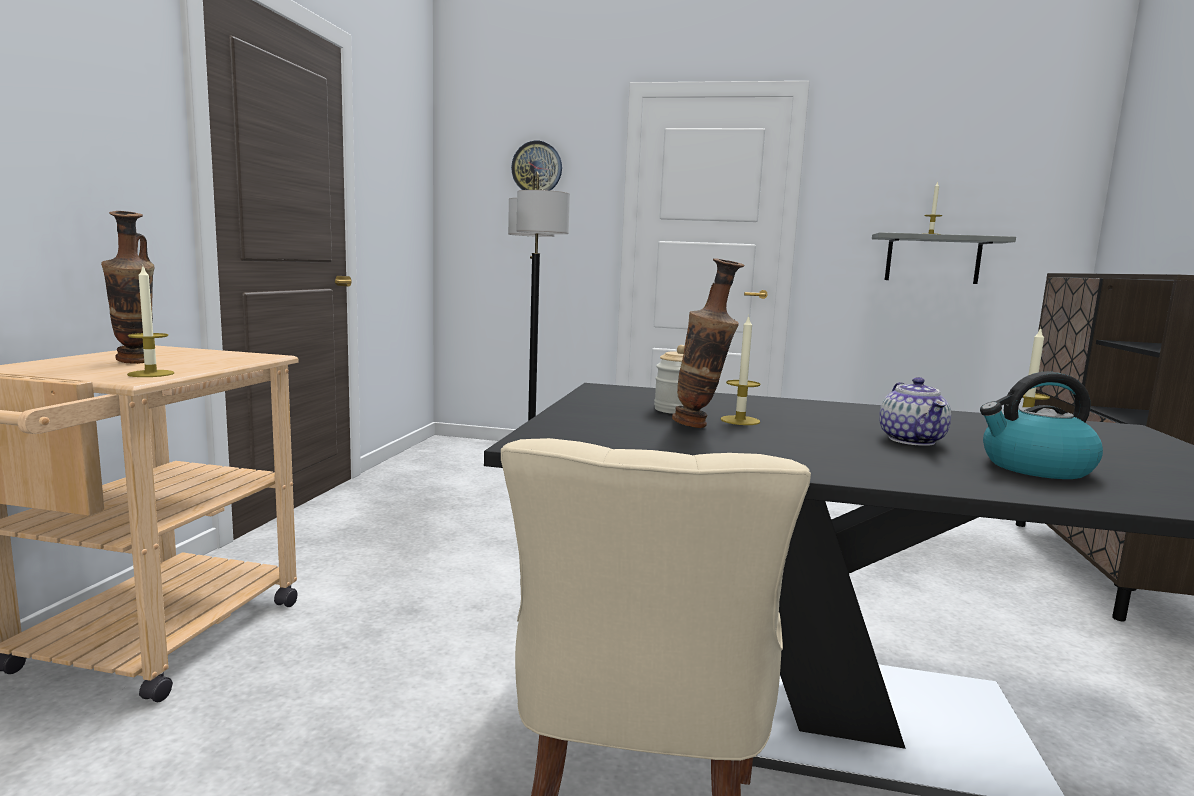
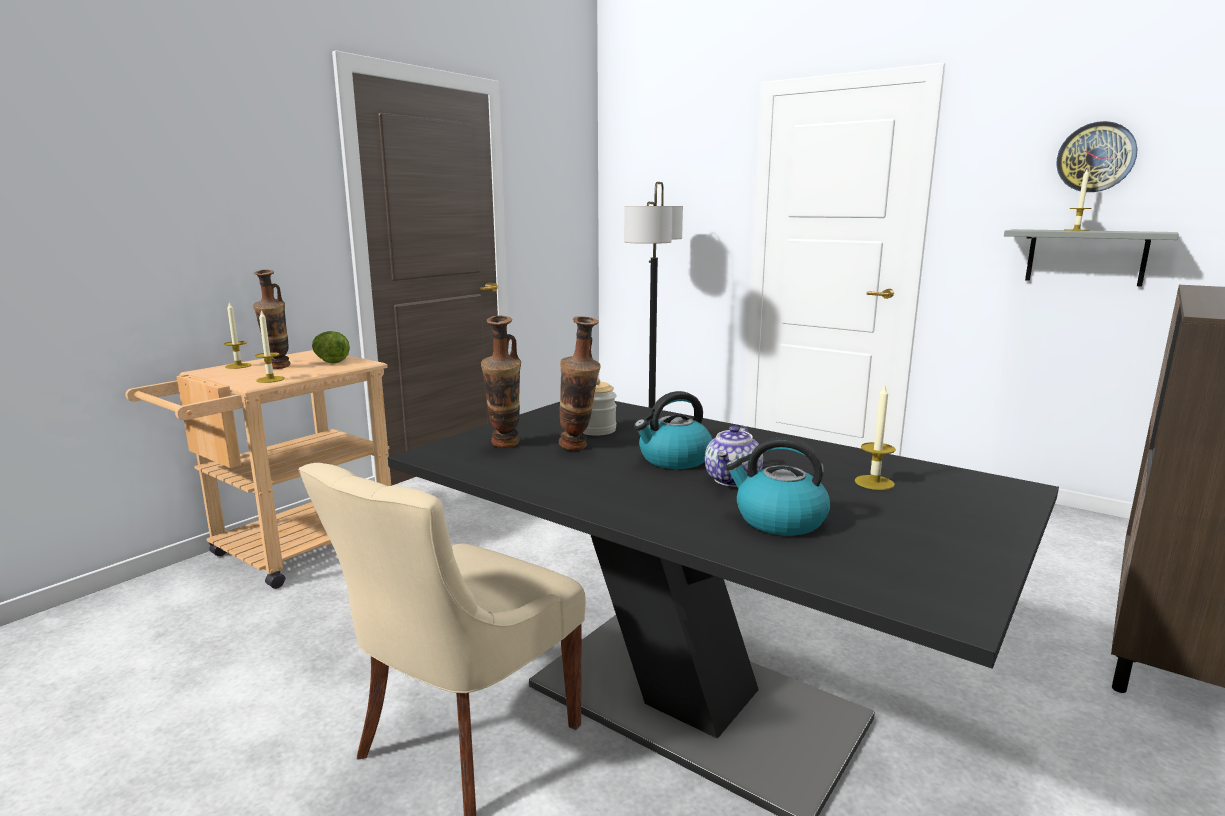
camera: 25 degrees right, 5 degrees up
(205, 354) = (330, 360): none -> lettuce
(537, 168) = (680, 171): wall clock -> wall clock (1096, 157)
(613, 430) = (505, 447): none -> vase
(740, 420) = (625, 445): candle -> candle (238, 366)
(817, 428) = (674, 459): none -> kettle

